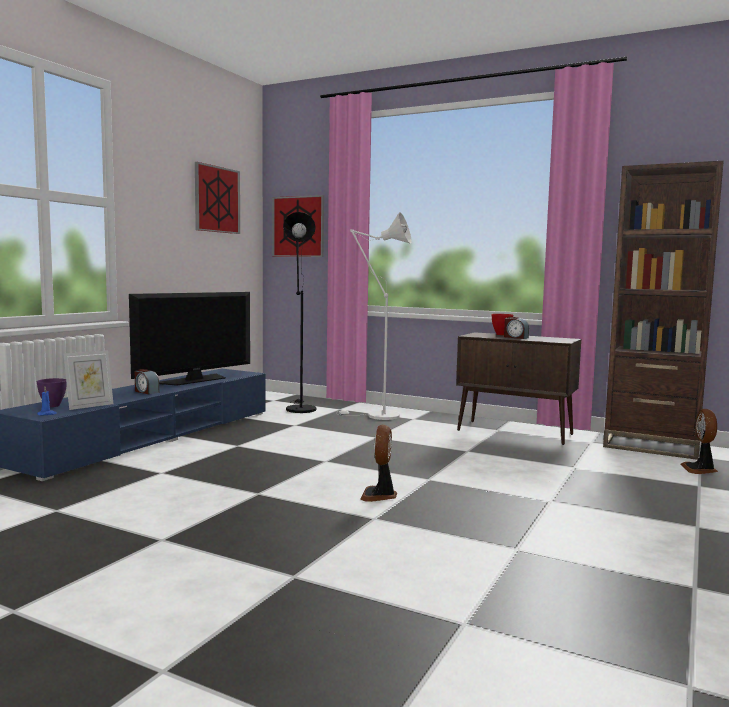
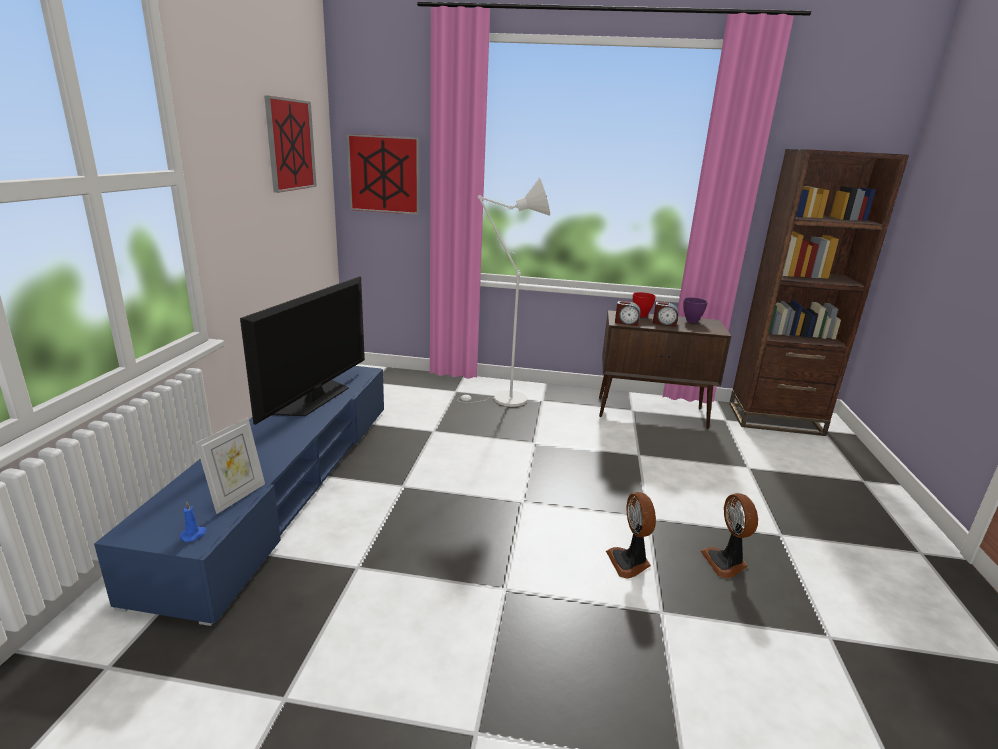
camera: 20 degrees left, 15 degrees up
(52, 405) = (181, 505): purple bowl -> purple bowl (691, 321)
(146, 392) = (280, 440): alarm clock -> alarm clock (626, 323)
(299, 408) = (412, 395): black floor lamp -> none
(700, 469) = (841, 453): fan -> fan (726, 562)

